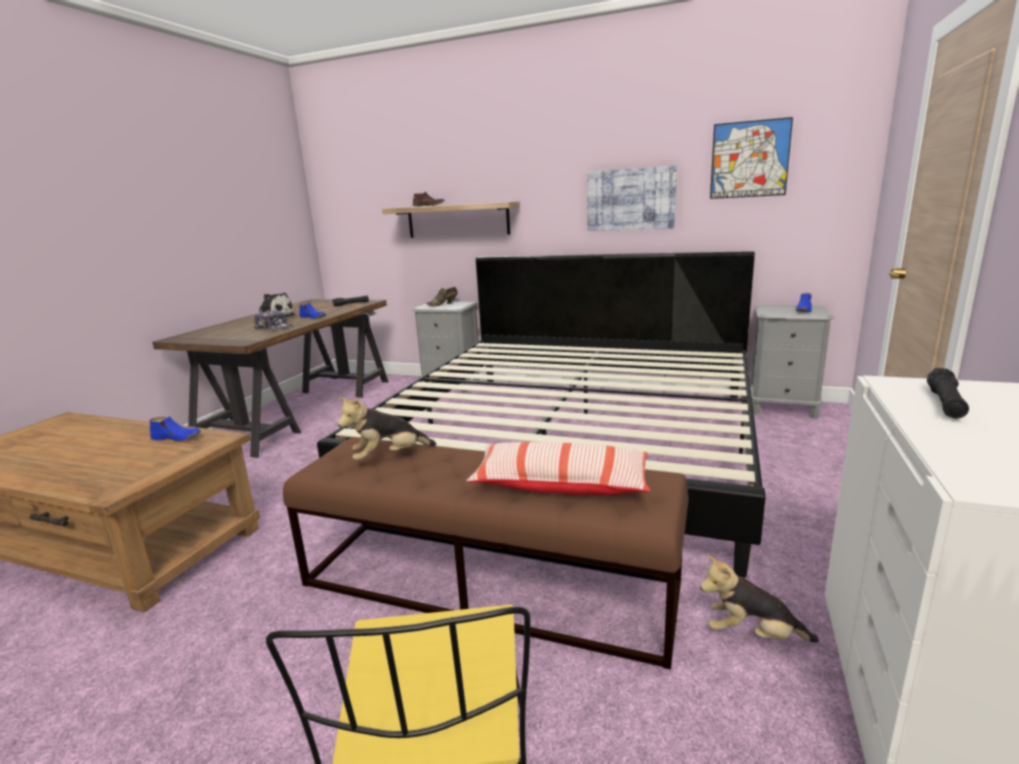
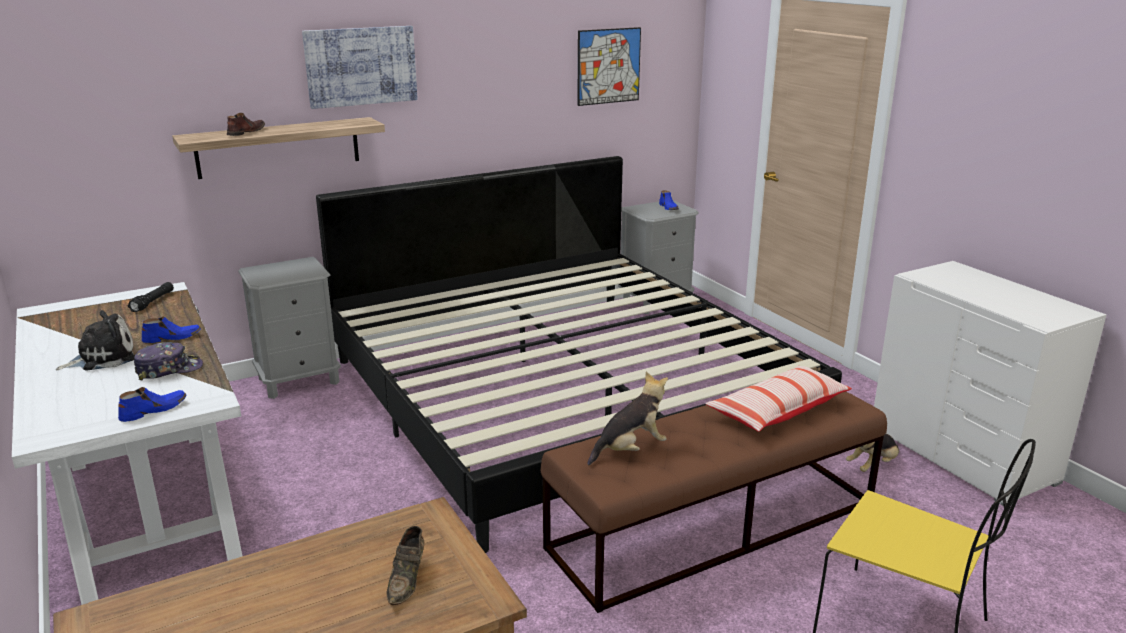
camera: 50 degrees left, 5 degrees up
(177, 437) = (374, 539): blue shoe -> blue shoe (153, 410)
(300, 410) = (144, 492): brown desk -> white desk
(389, 457) = (630, 449): plush toy -> plush toy turned 135 degrees counterclockwise
(444, 304) = (282, 270): brown shoe -> brown shoe (408, 580)
(630, 199) = (502, 109): picture -> picture (361, 66)
(945, 403) = (958, 283): black flashlight -> none

